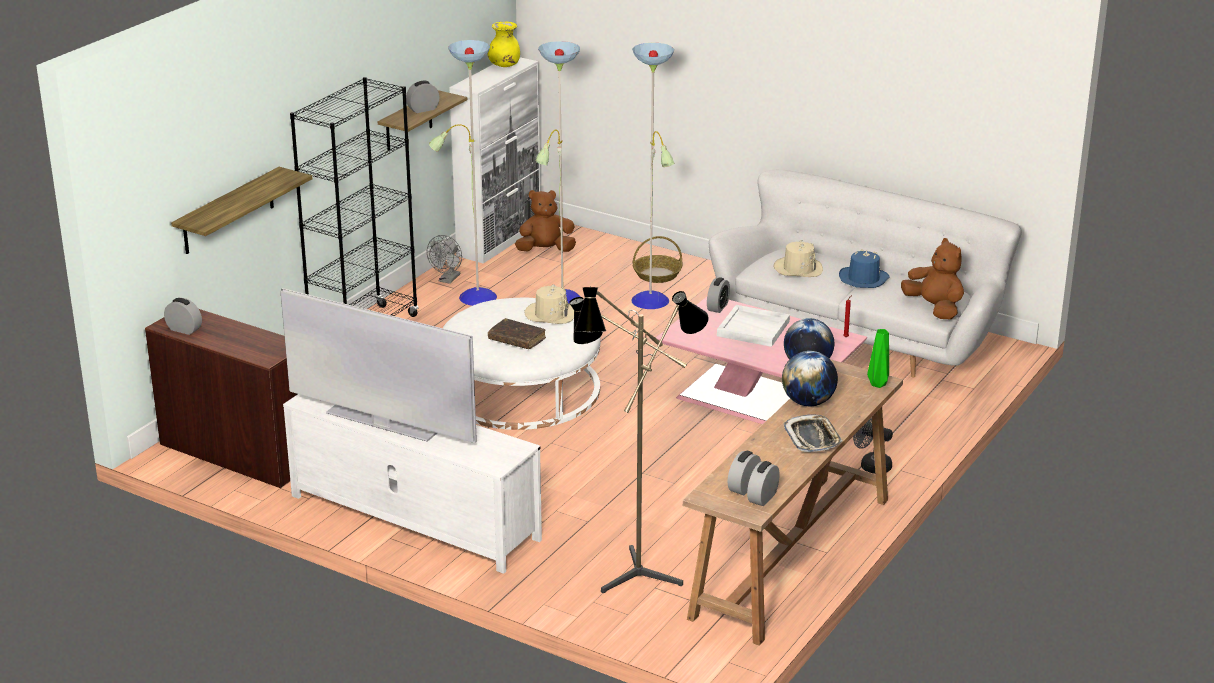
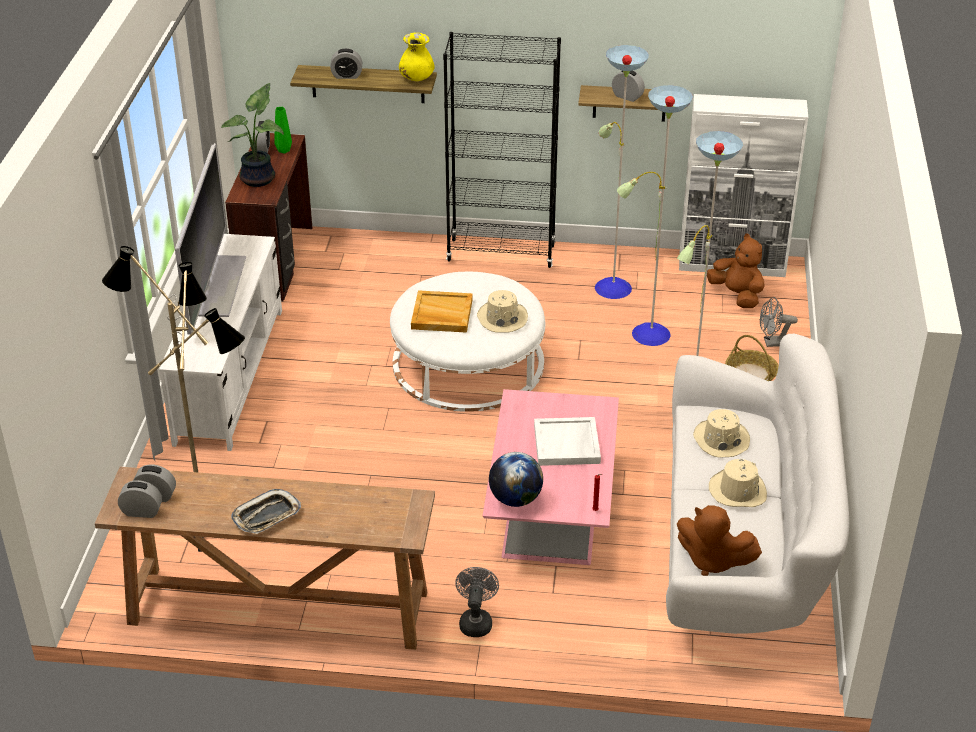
camera: 65 degrees right, 10 degrees up
(246, 342) = (260, 178): none -> potted plant
(448, 280) = (630, 262): grey fan -> grey fan (772, 343)
(504, 66) = (775, 104): yellow vase -> yellow vase (416, 78)
(517, 339) = (441, 314): brown book -> beige tray
(718, 307) = (594, 410): alarm clock -> alarm clock (347, 76)
(808, 402) = (335, 496): globe -> none
(863, 279) = (737, 490): blue hat -> beige hat
(879, 384) = (400, 535): green vase -> green vase (284, 151)
(934, 308) = (712, 560): brown plush toy -> brown plush toy turned 90 degrees clockwise

